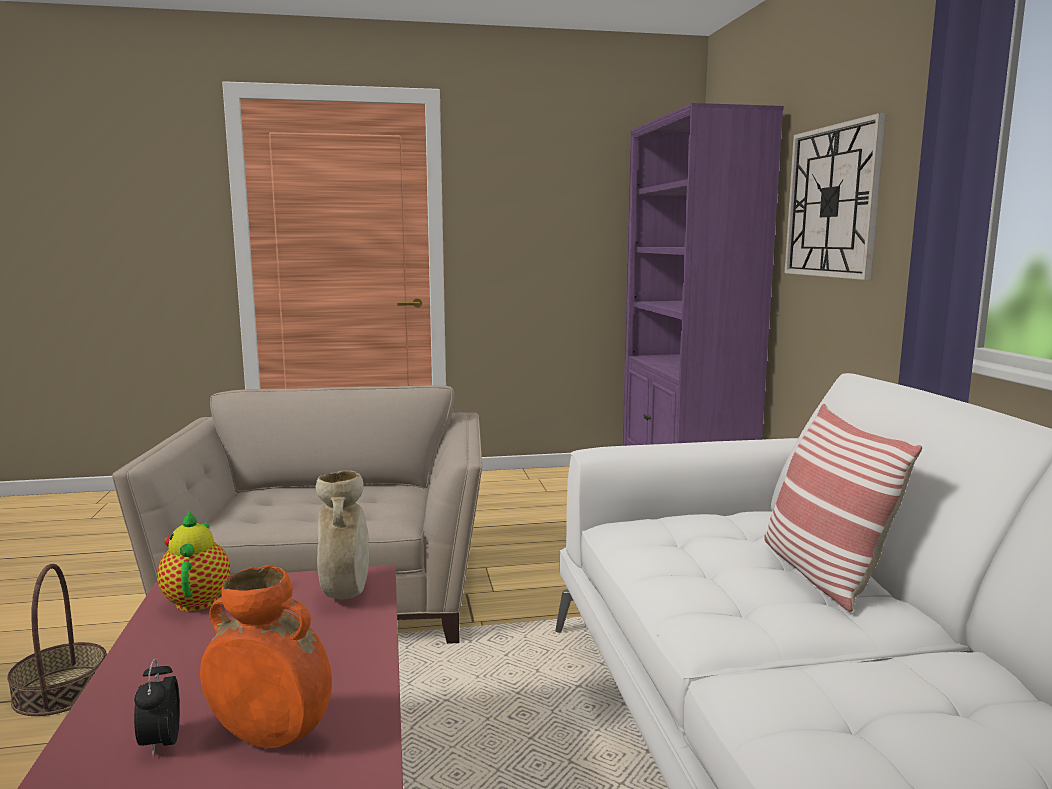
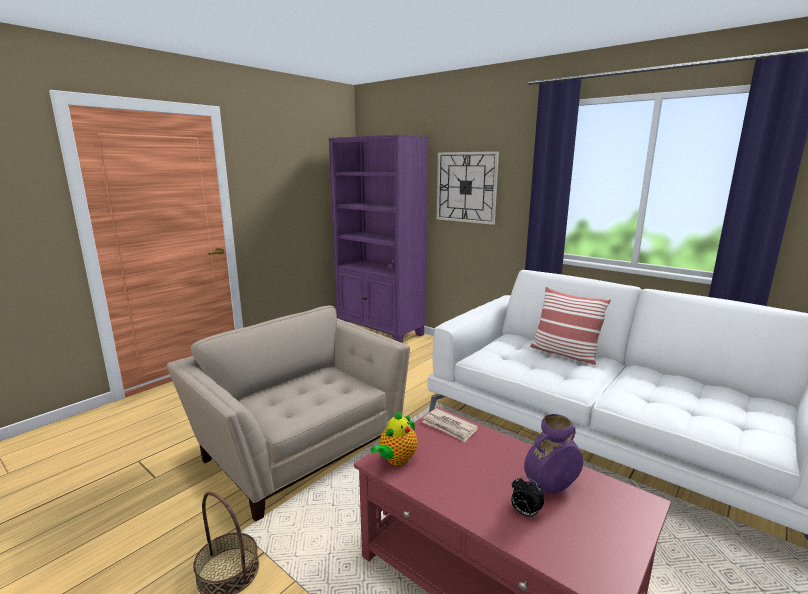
camera: 40 degrees left, 5 degrees up
(198, 599) = (396, 459): teapot -> teapot turned 90 degrees counterclockwise
(272, 737) = (550, 488): orange vase -> purple vase
(346, 594) = (449, 427): beige vase -> newspaper

